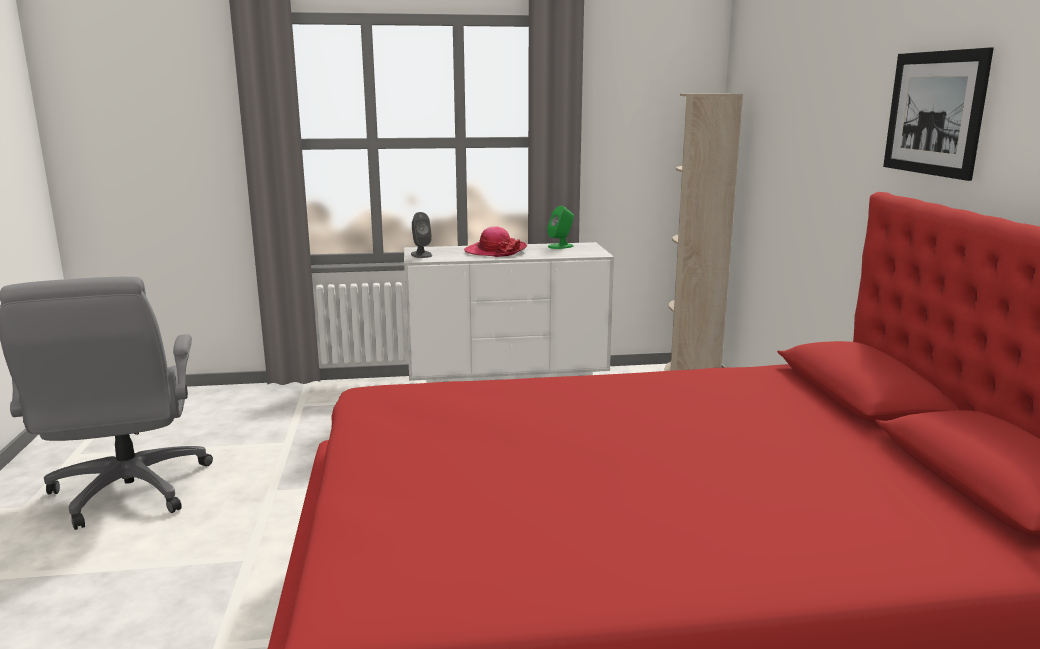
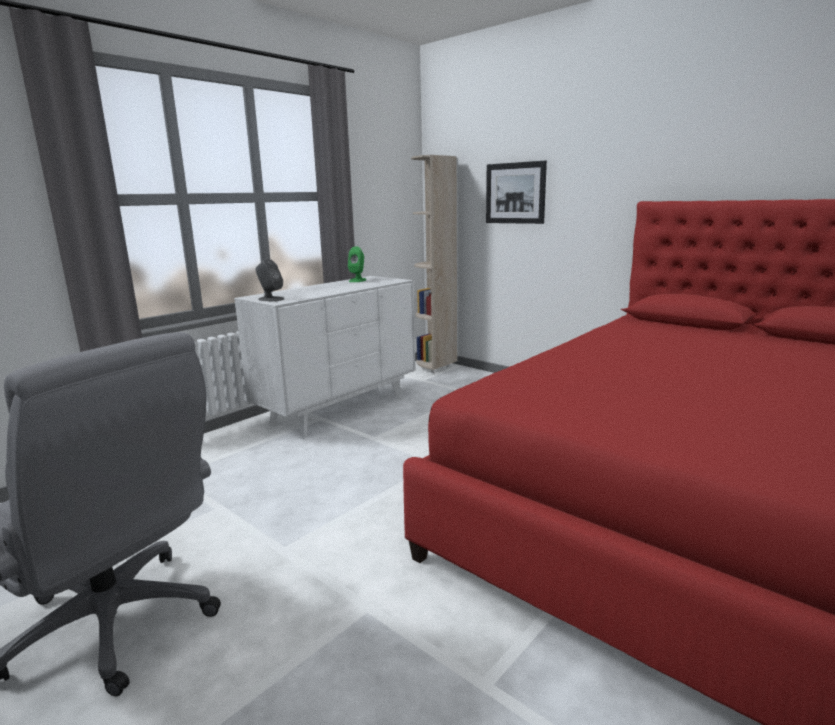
camera: 40 degrees left, 0 degrees up
(495, 251) = (322, 289): hat -> none
(934, 113) = (673, 149): picture -> picture (515, 193)

